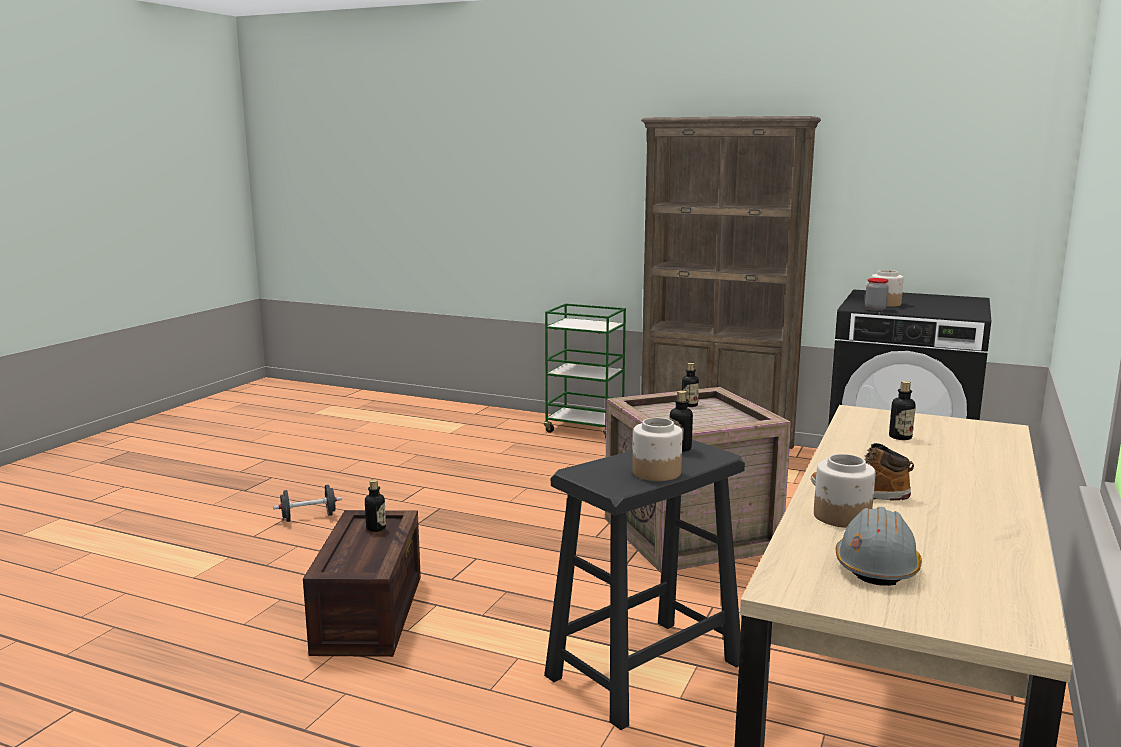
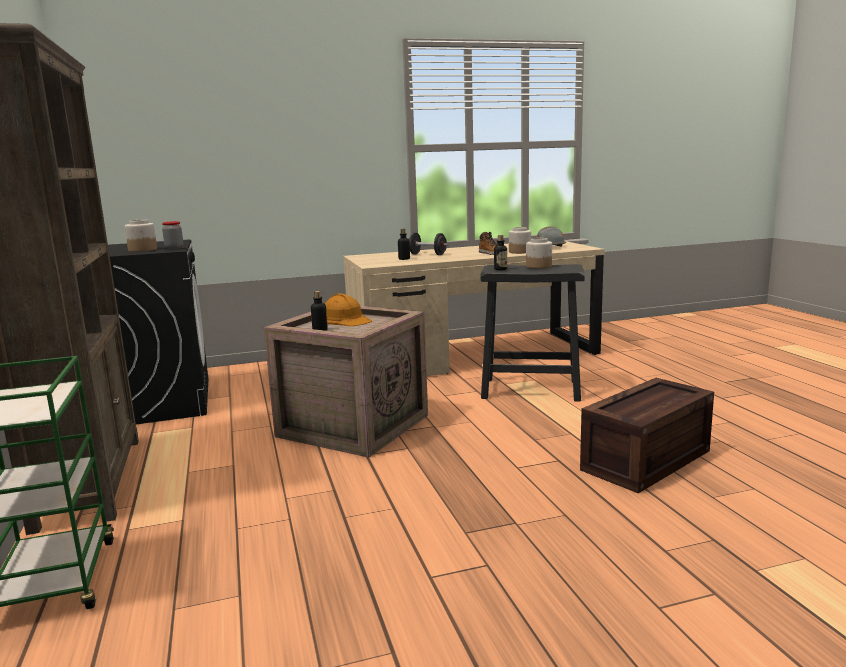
camera: 130 degrees left, 0 degrees up
(308, 517) = (623, 593): black dumbbell -> black dumbbell (427, 254)
(376, 528) = (628, 410): bottle -> none
(716, 419) = (345, 320): none -> orange hard hat

